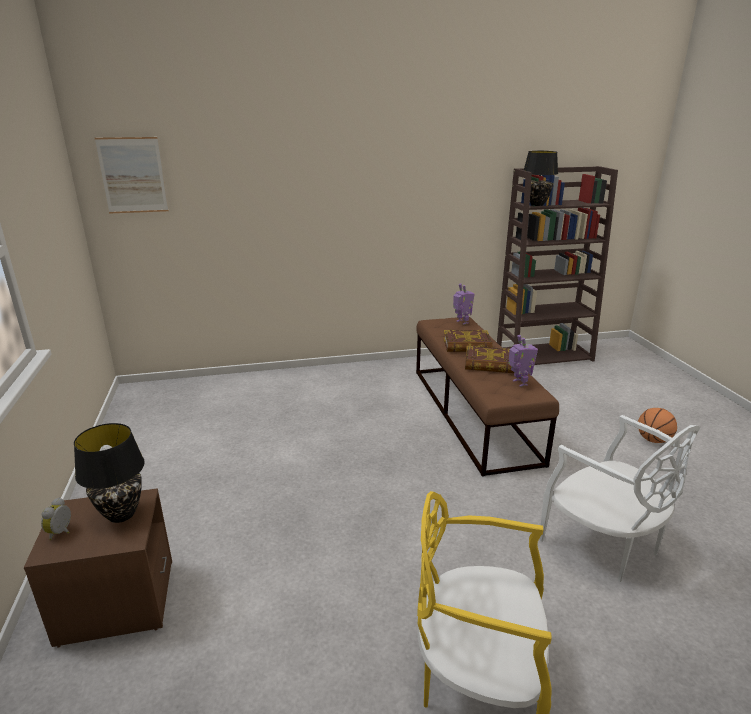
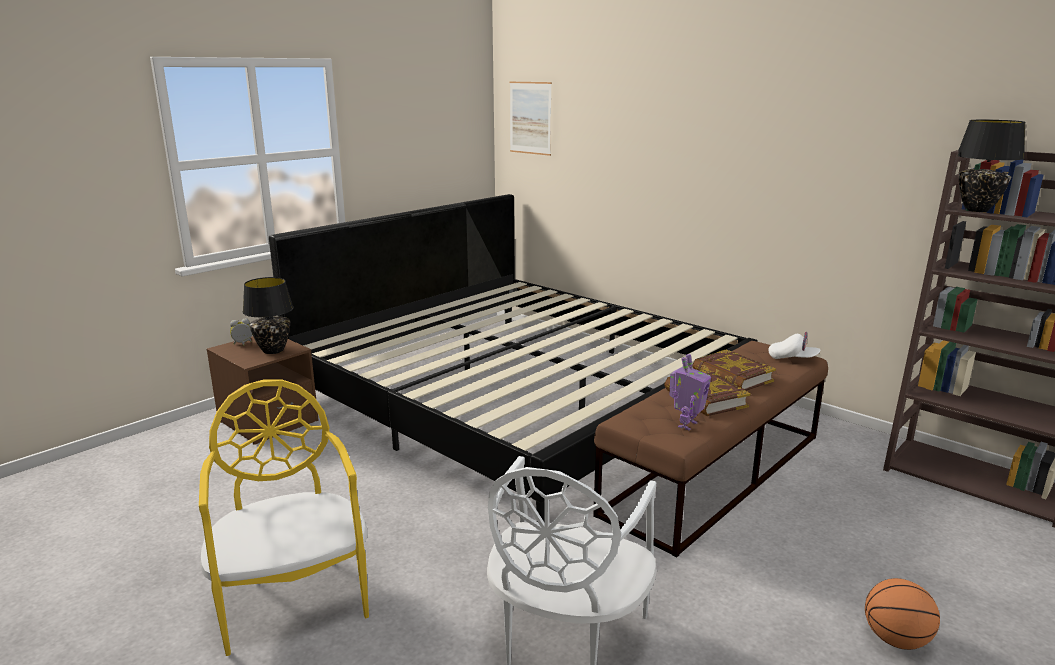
camera: 55 degrees right, 5 degrees down
(284, 435) = (519, 396): none -> bed
(461, 322) = (792, 358): toy robot -> white cap

